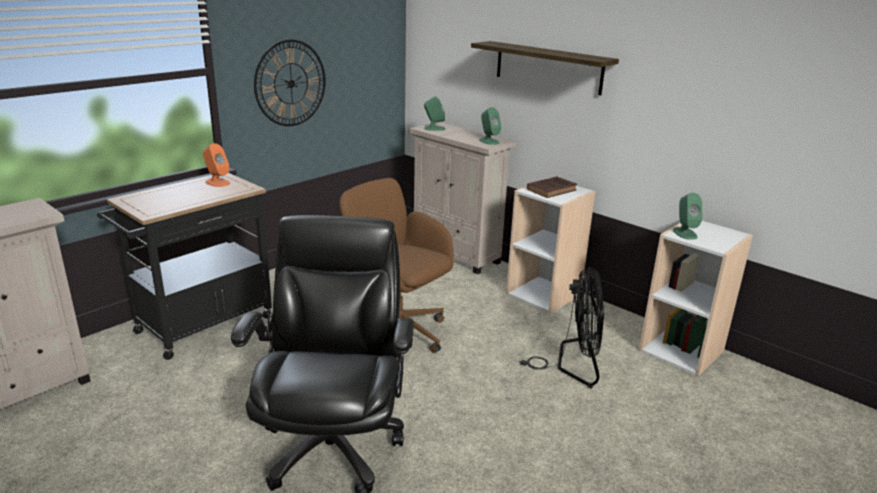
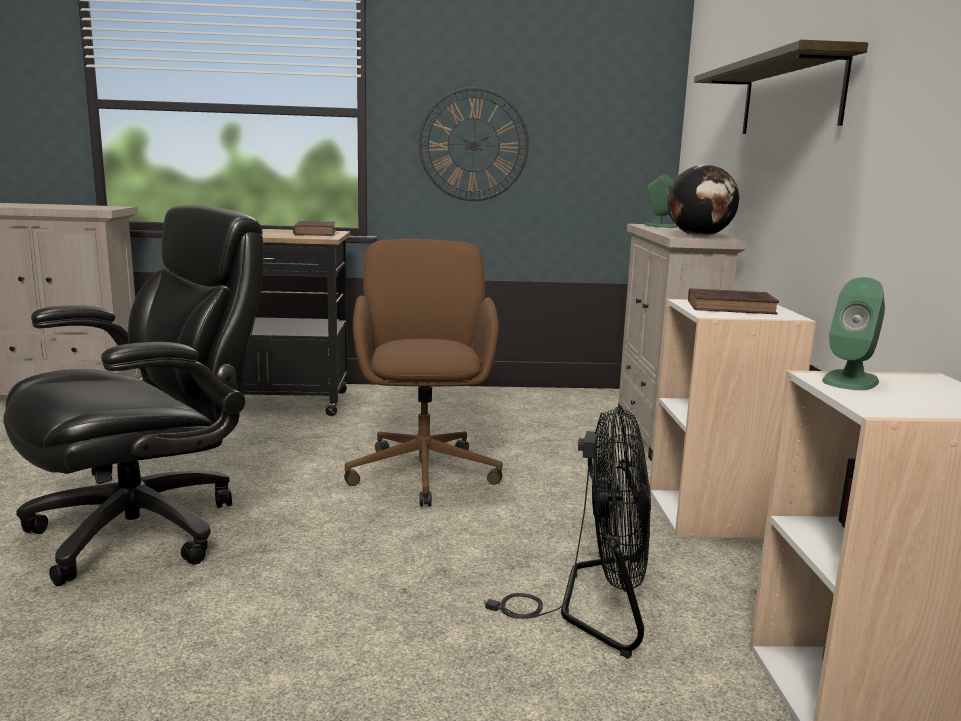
camera: 45 degrees right, 10 degrees down
(217, 182) = (315, 232): orange speaker -> brown book
(489, 141) = (699, 236): green speaker -> globe
(573, 360) = (593, 601): black fan -> black fan turned 45 degrees counterclockwise

